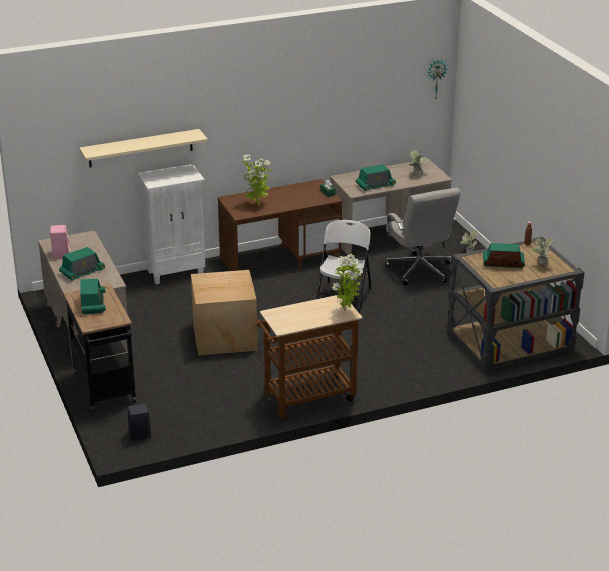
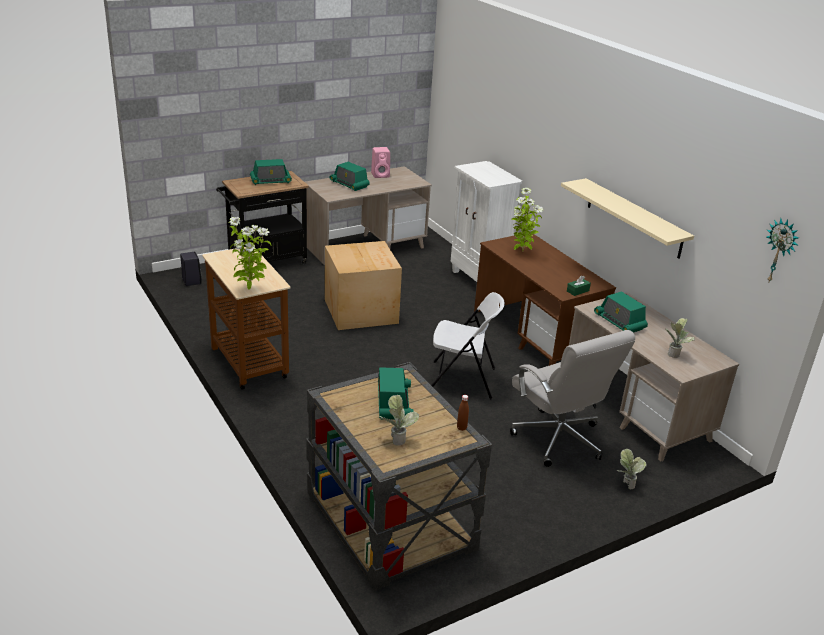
camera: 80 degrees right, 0 degrees up
(140, 148) = (495, 137): beige shelf -> beige shelf (634, 218)
(419, 270) = (558, 438): grey office chair -> grey office chair turned 90 degrees counterclockwise

